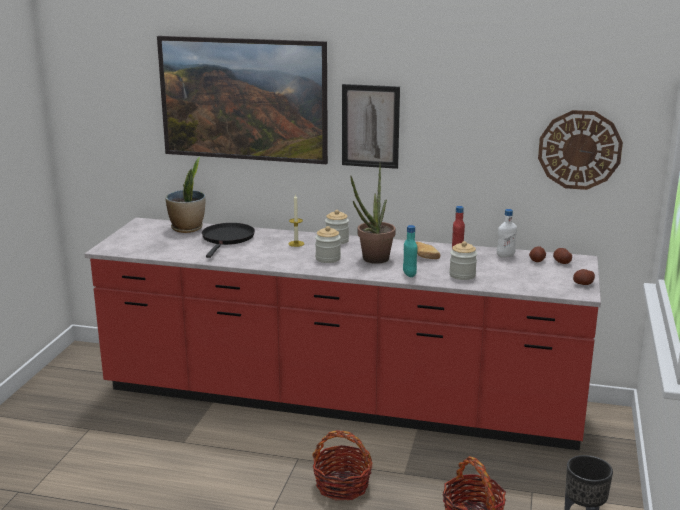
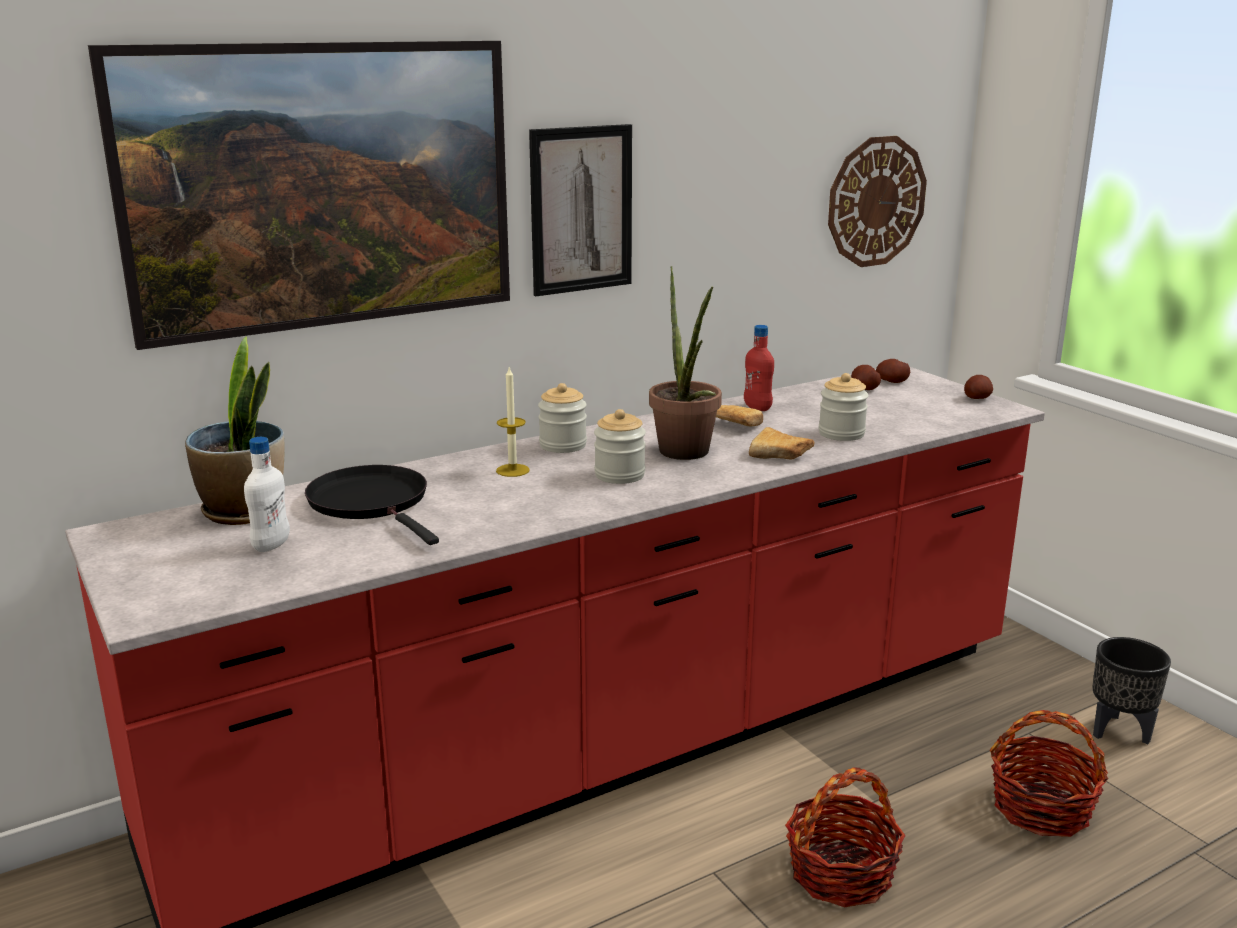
camera: 45 degrees left, 0 degrees up
(409, 274) = (781, 456): turquoise bottle -> bread
(505, 256) = (819, 394): white bottle -> white bottle (271, 545)

